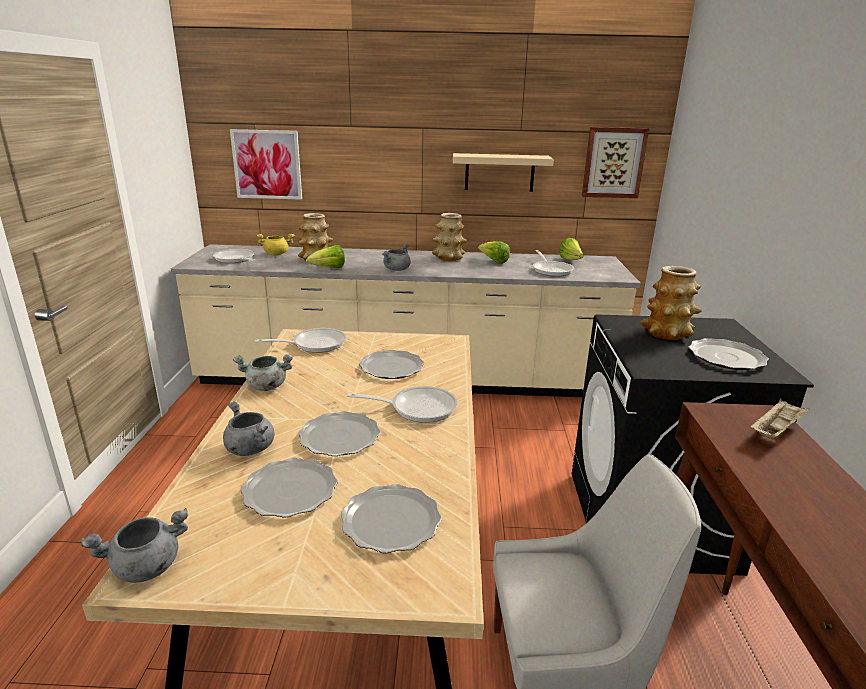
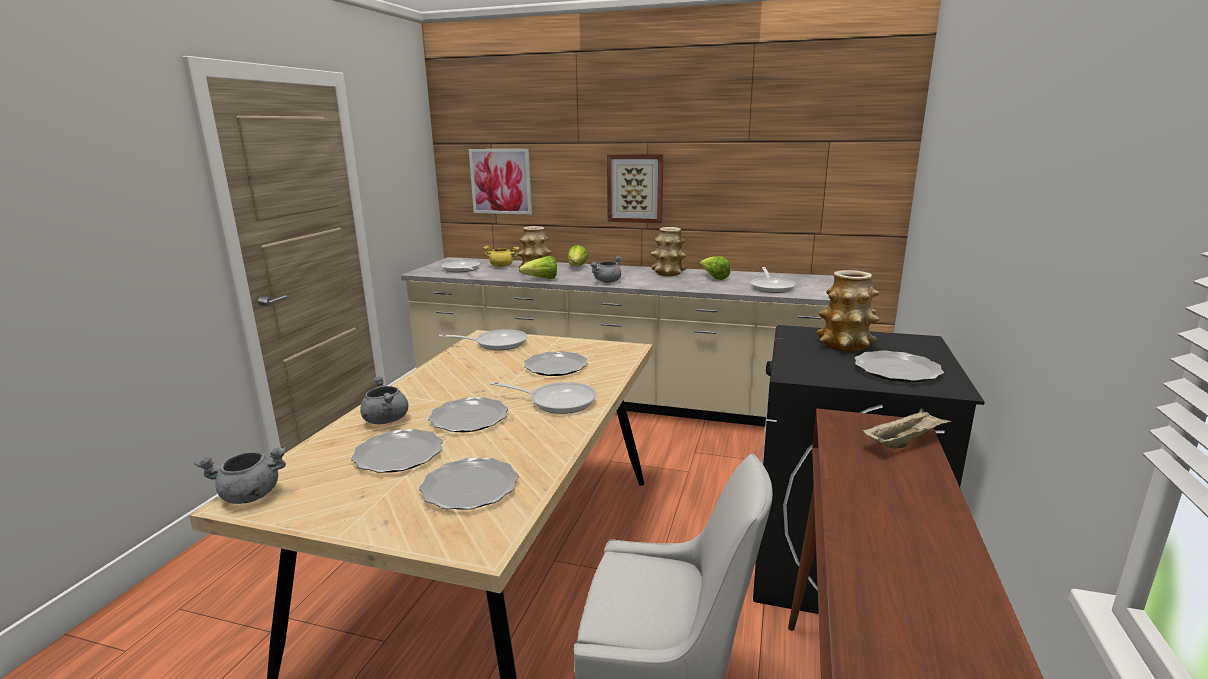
camera: 15 degrees right, 5 degrees down
(266, 386) = (431, 374): grey cooking pot -> none
(499, 172) = (726, 186): beige shelf -> none
(571, 261) = (801, 279): lettuce -> lettuce (577, 267)
(613, 162) = (853, 173): picture -> picture (635, 188)

